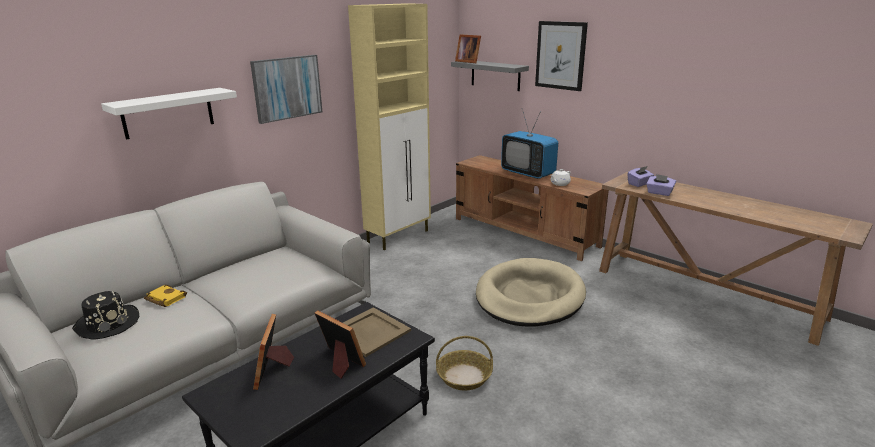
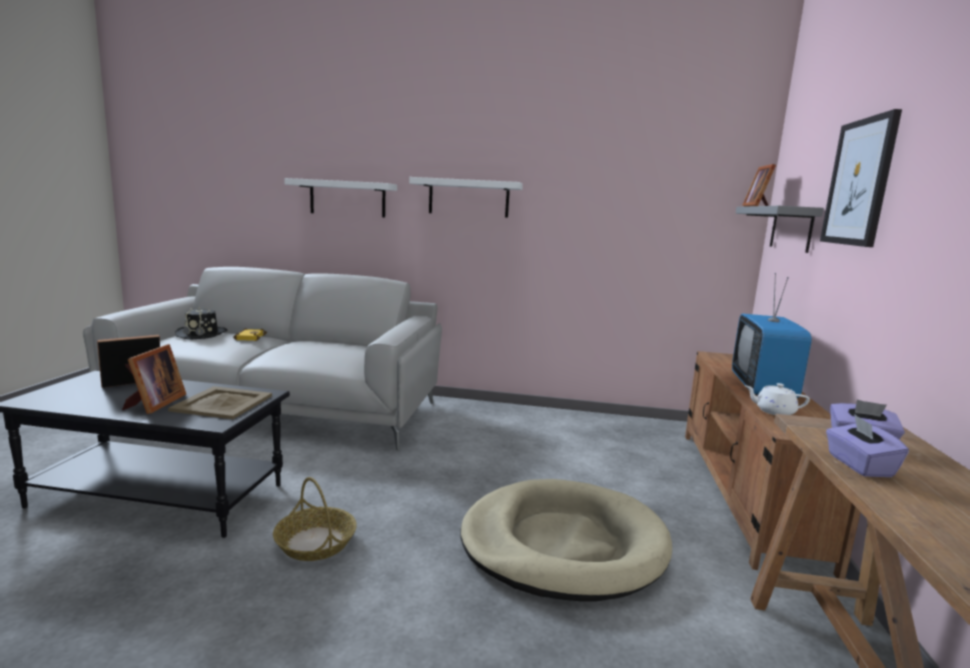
camera: 55 degrees right, 10 degrees down
(287, 88) = (468, 198): picture -> white shelf
(399, 236) = (582, 419): beige cabinet -> none

